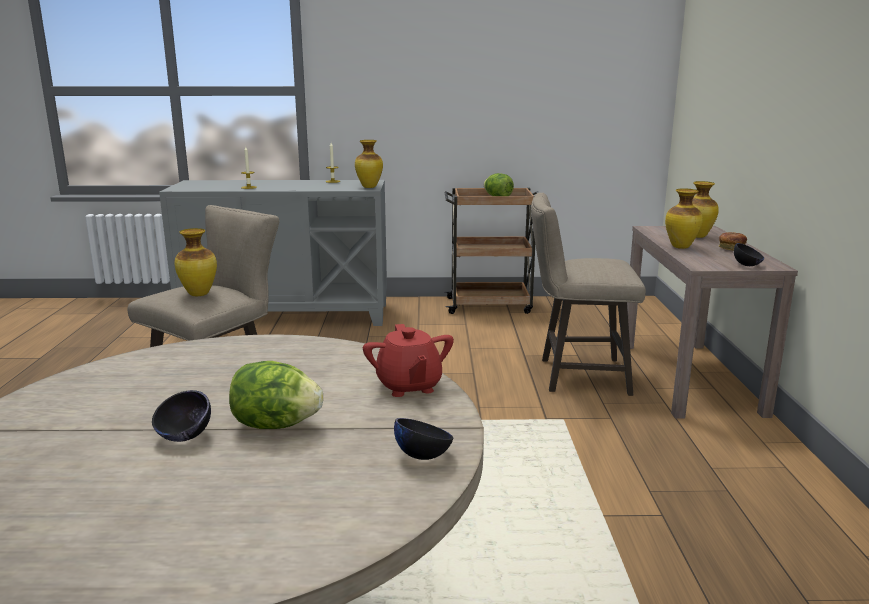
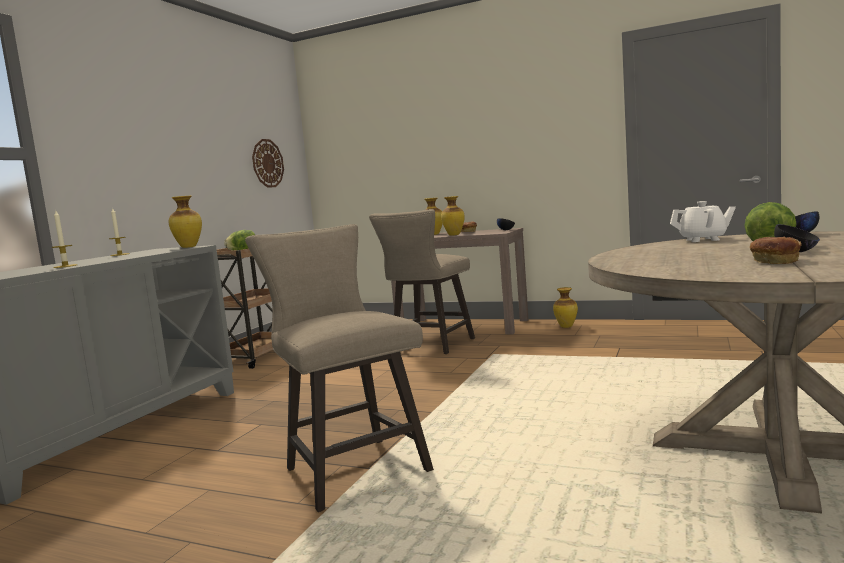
camera: 65 degrees left, 10 degrees down
(109, 420) = (775, 262): none -> bread
(200, 294) = (356, 313): vase -> vase (566, 326)
(409, 386) = (703, 240): red teapot -> white teapot
(591, 95) = (267, 163): none -> wall clock

